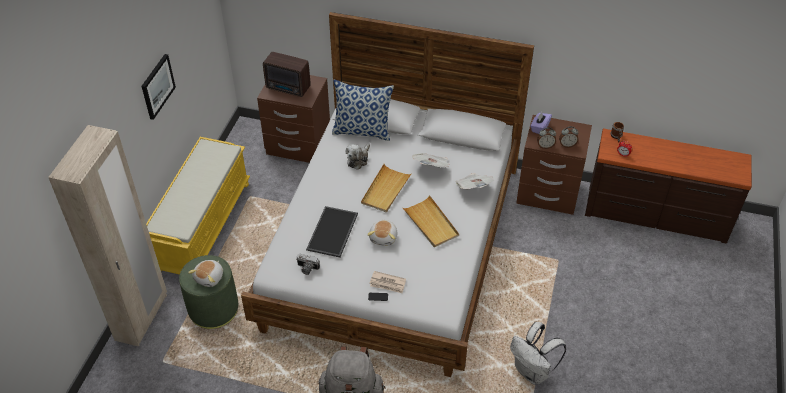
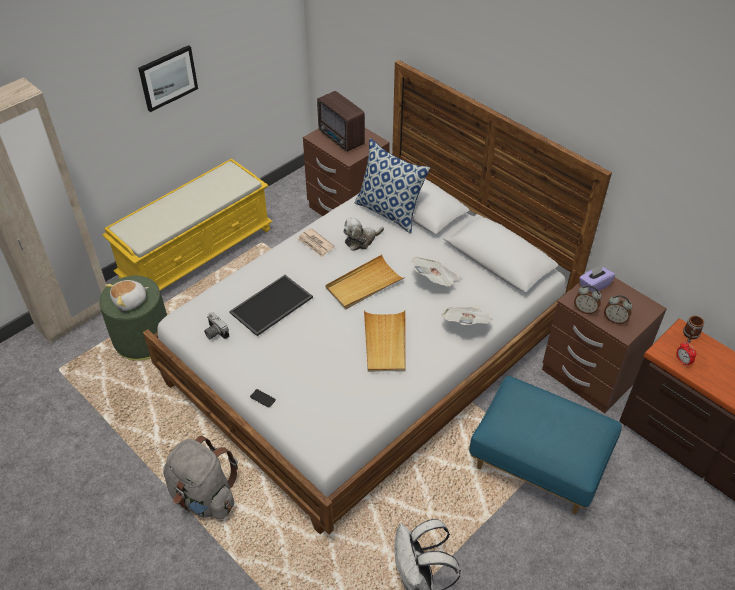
camera: 30 degrees right, 0 degrees up
(384, 237) = (322, 335): plush toy -> none
(388, 283) = (284, 388): newspaper -> newspaper (315, 244)
(555, 265) = (538, 464): none -> blue ottoman

